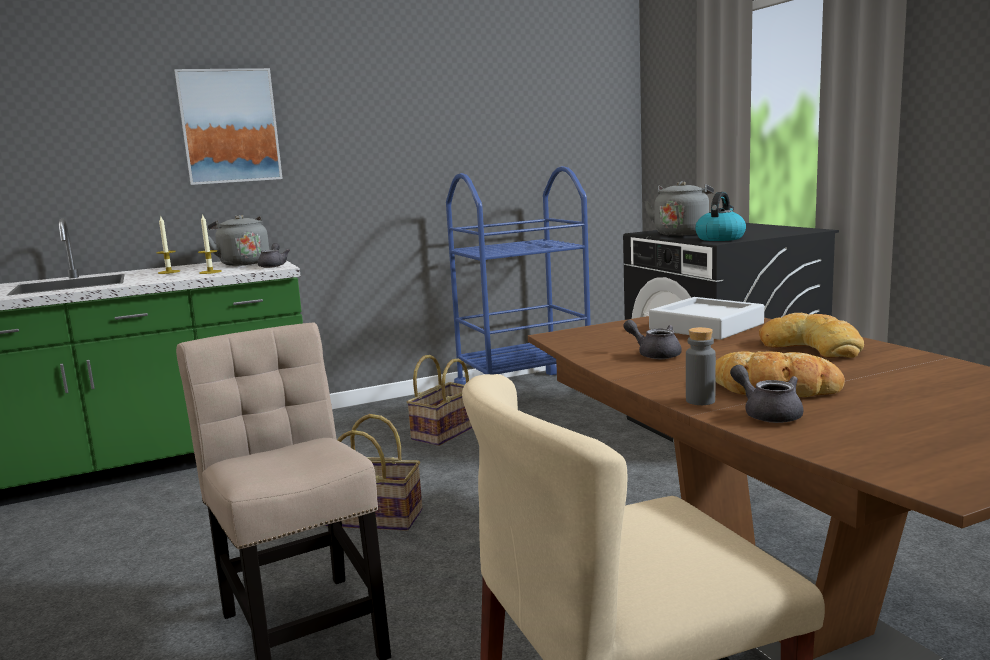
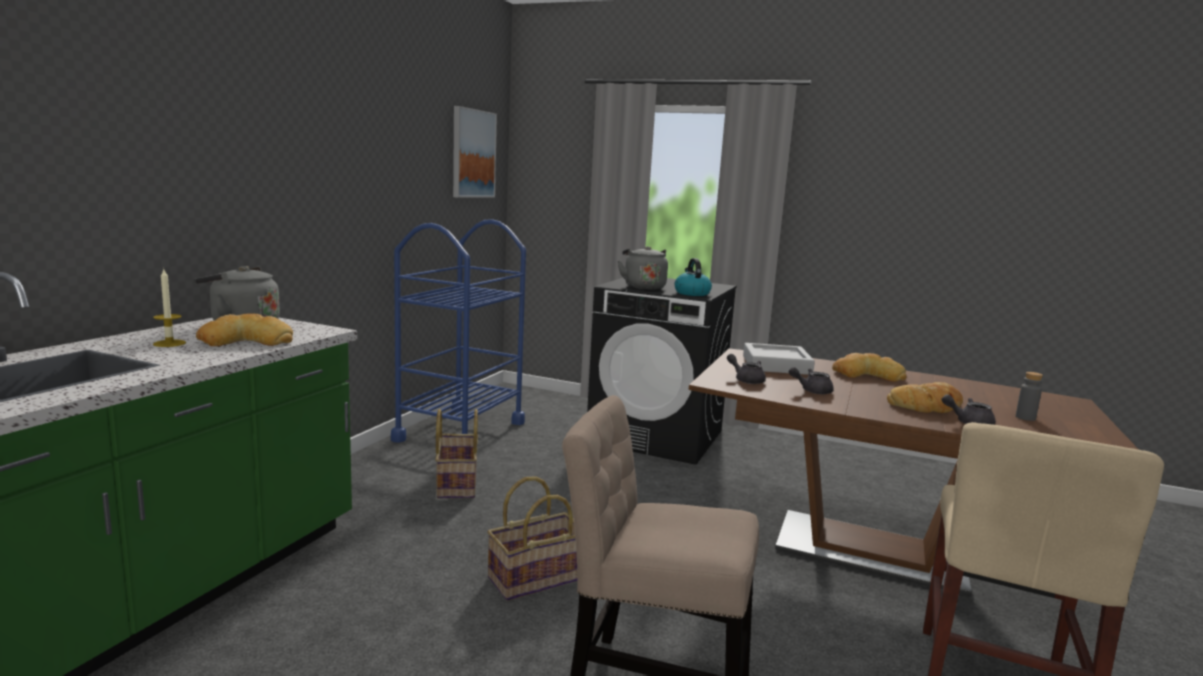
camera: 45 degrees left, 0 degrees up
(210, 272) = (246, 341): candle -> bread
(229, 126) = (197, 150): picture -> picture (473, 154)
(273, 265) = (307, 328): grey teapot -> grey teapot (746, 380)
(700, 401) = (923, 420): grey bottle -> grey bottle (1025, 418)

